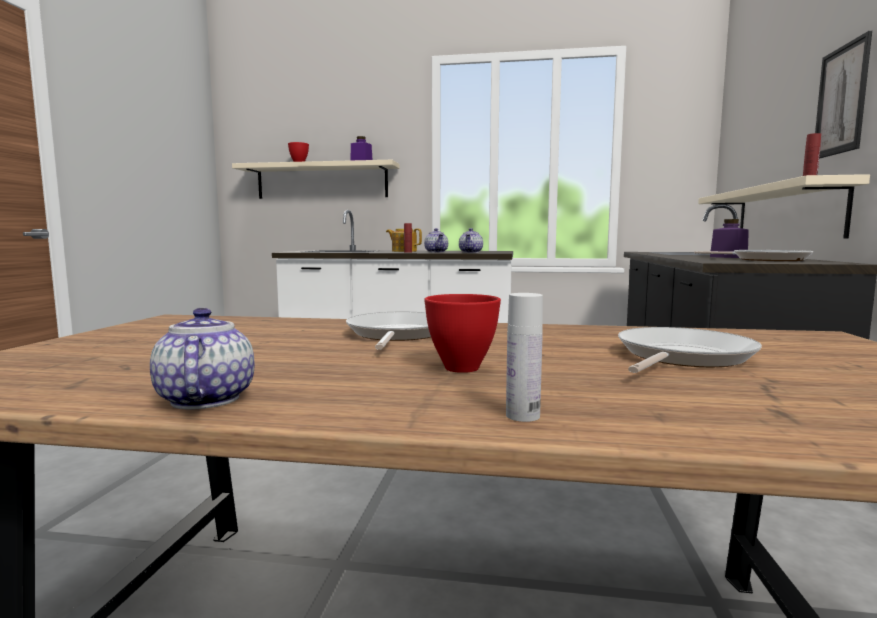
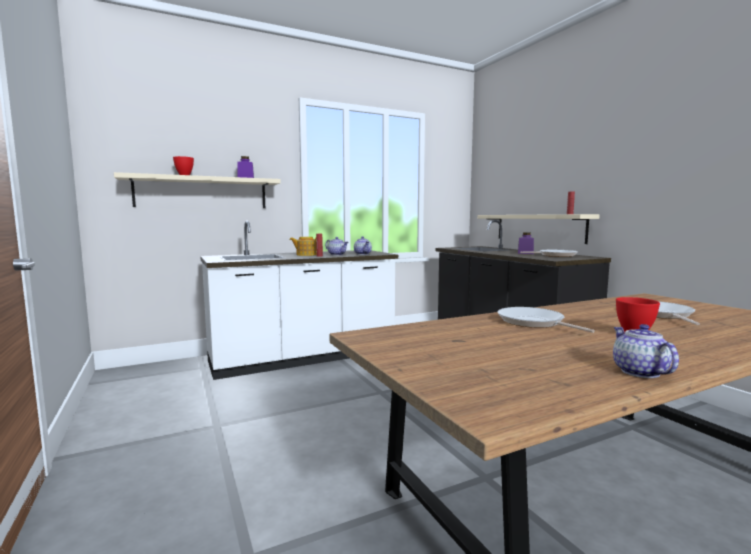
camera: 35 degrees left, 0 degrees up
(204, 399) = (638, 372): teapot -> teapot turned 45 degrees clockwise
(522, 415) = (727, 349): white bottle -> none
(841, 100) = (576, 175): picture -> none

